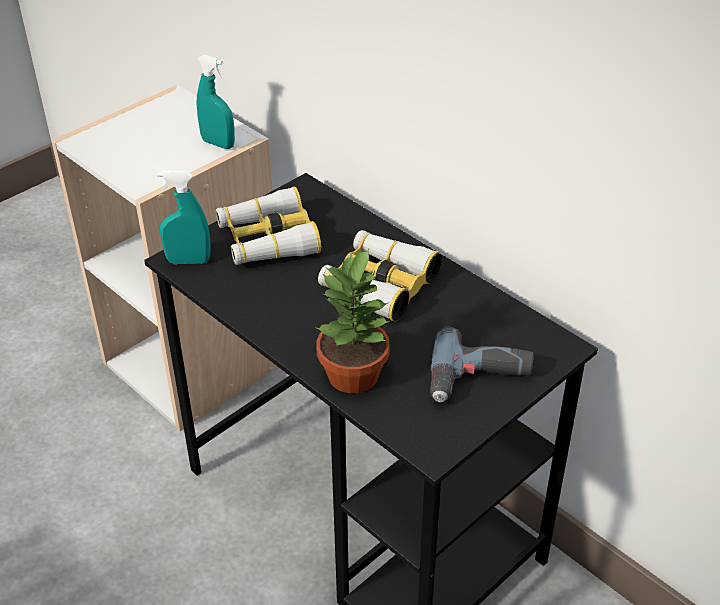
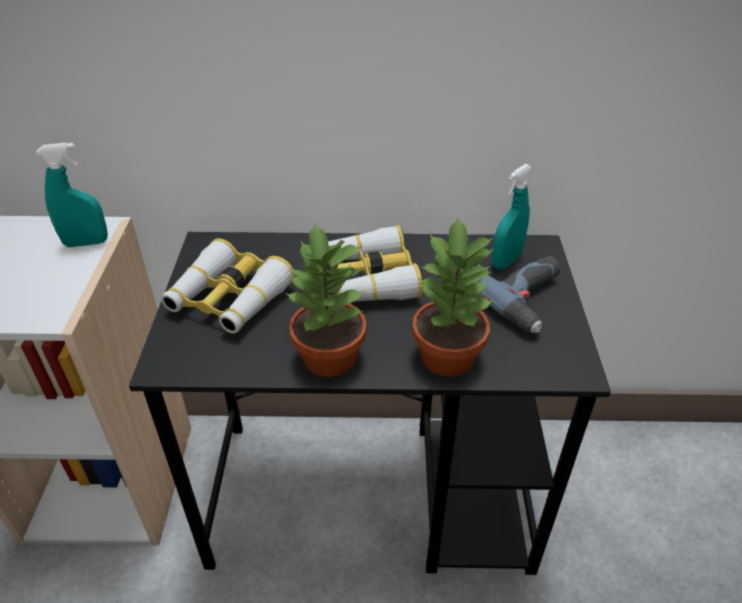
camera: 45 degrees left, 0 degrees up
(188, 261) = (178, 359): turquoise spray bottle -> turquoise spray bottle (506, 261)
(275, 322) = (329, 359): none -> potted plant

